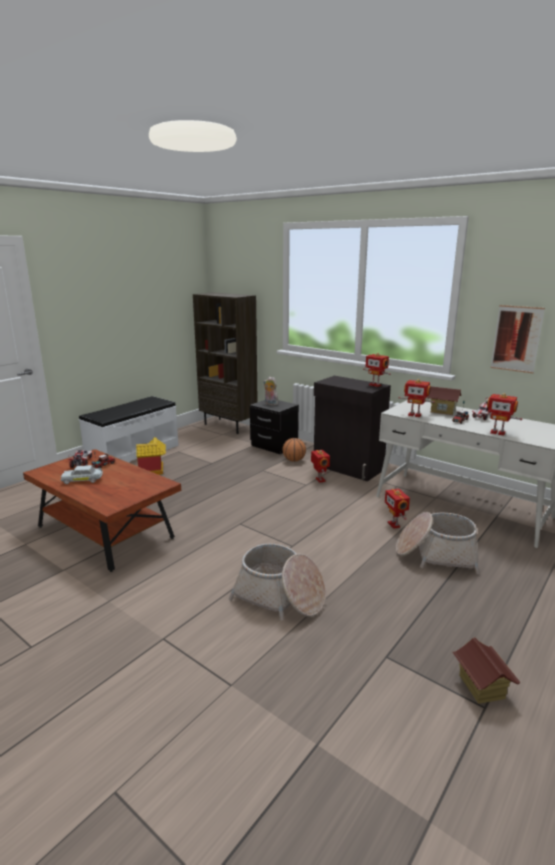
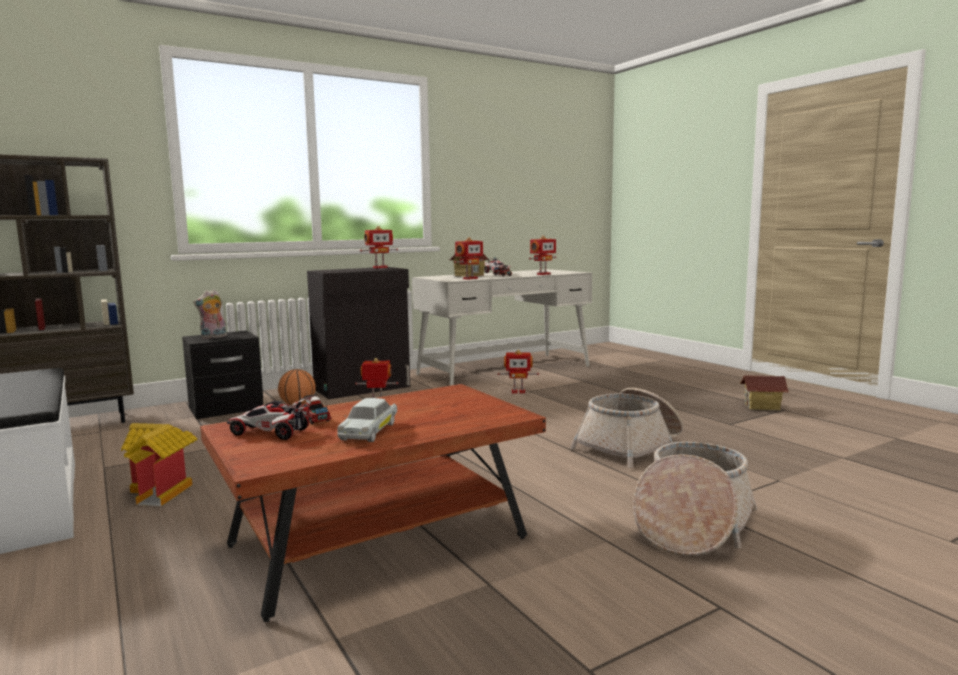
camera: 70 degrees left, 10 degrees down
(435, 554) = (582, 389): basket -> basket (692, 524)
(516, 339) = (484, 200): picture -> none

